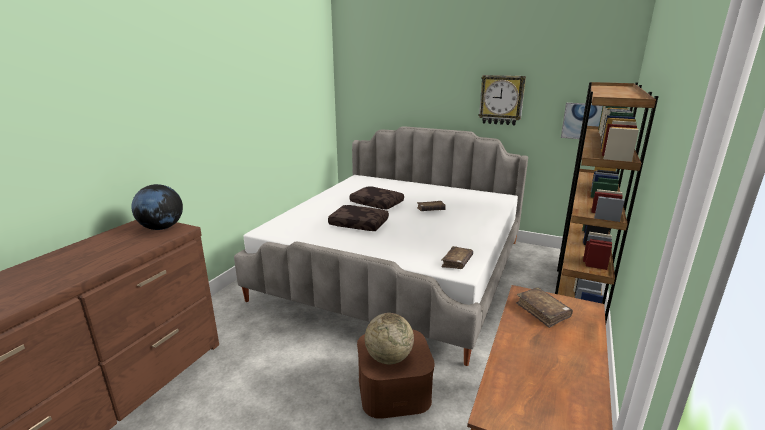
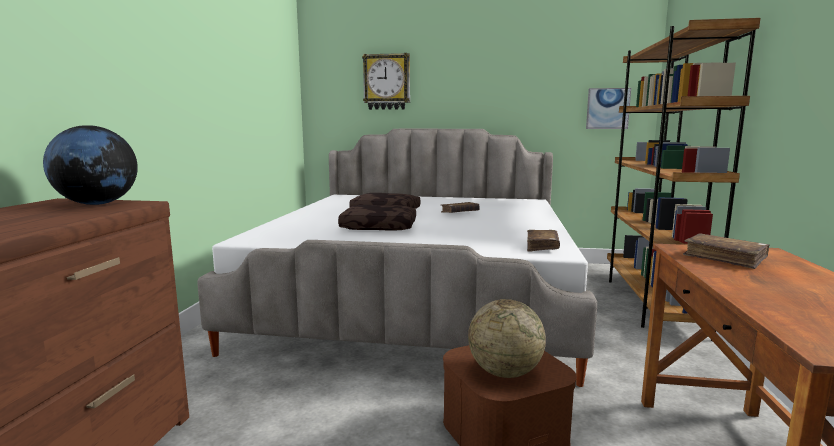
camera: 15 degrees left, 10 degrees down
(501, 100) = (515, 90): wall clock -> wall clock (387, 82)

